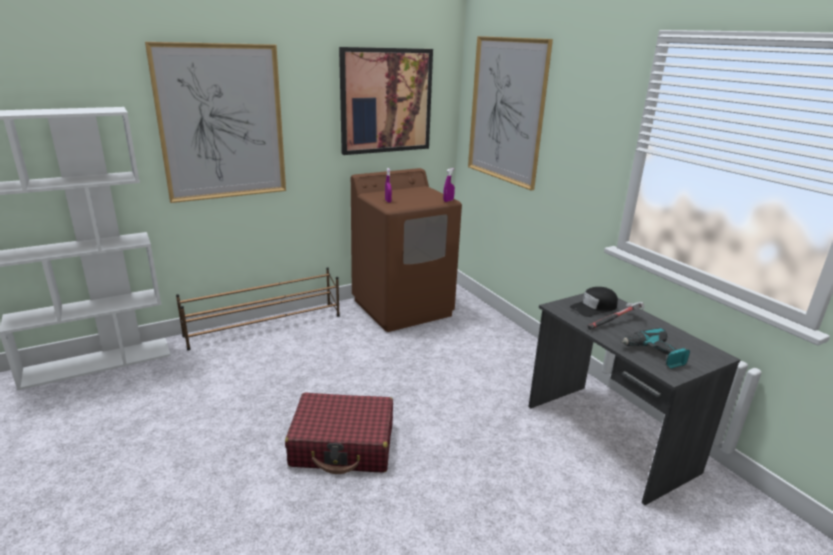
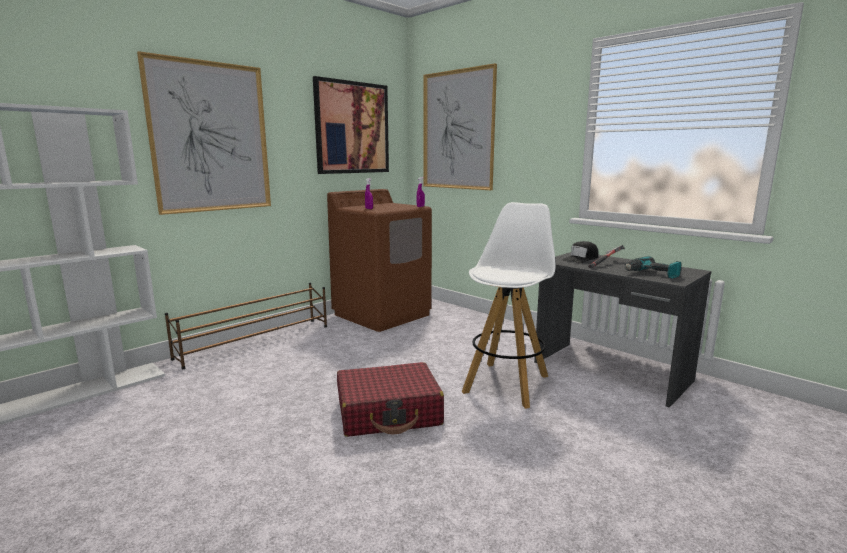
camera: 15 degrees left, 10 degrees down
(481, 431) = (507, 383): none -> white stool

